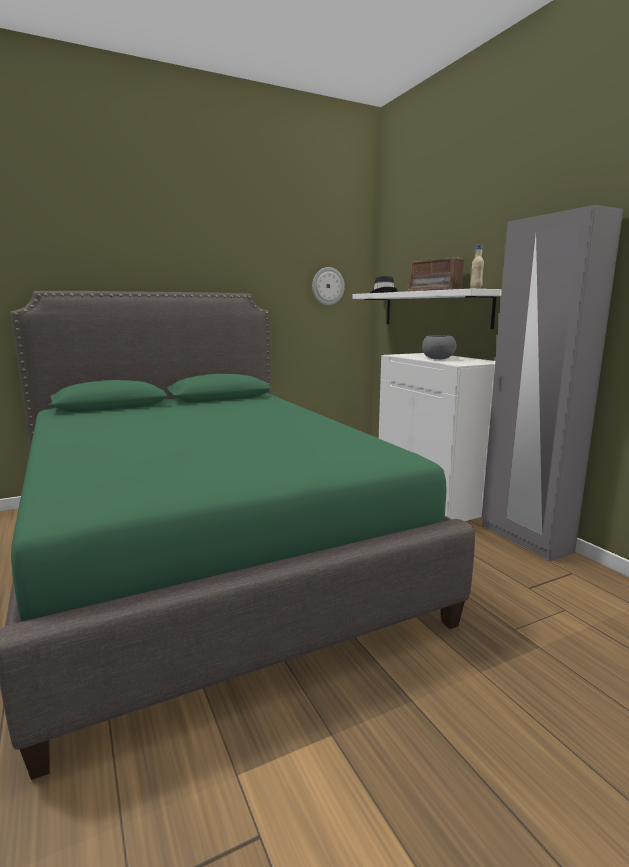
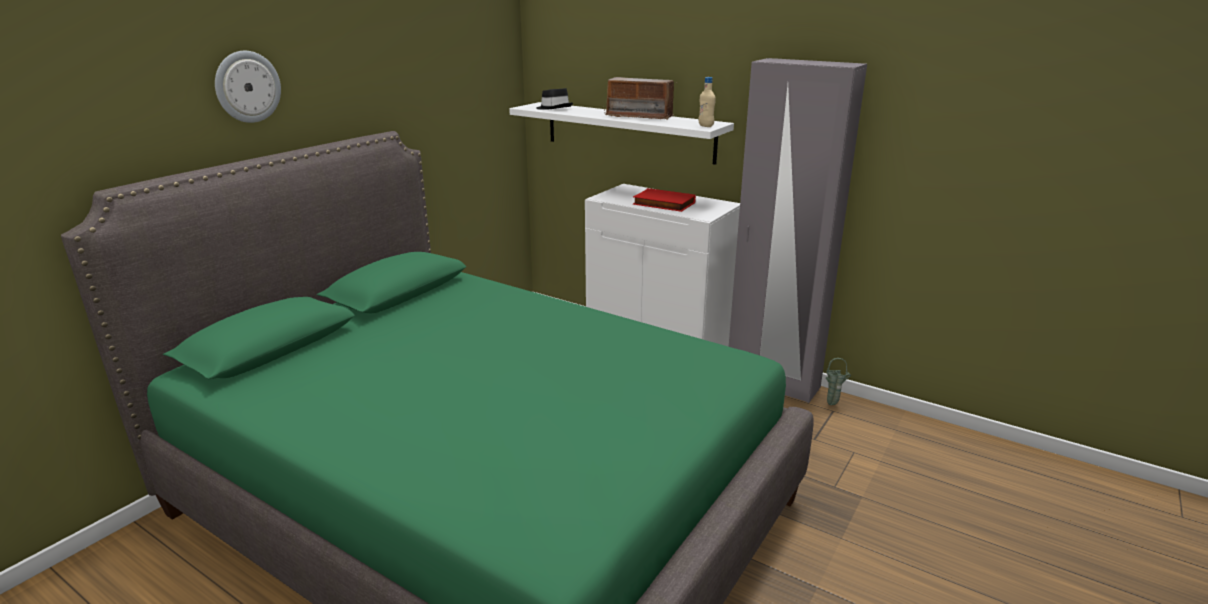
camera: 30 degrees left, 10 degrees up
(327, 286) = (475, 99): wall clock -> wall clock (247, 87)
(438, 359) = (663, 204): grey bowl -> red book
(577, 568) = (833, 404): none -> green vase

